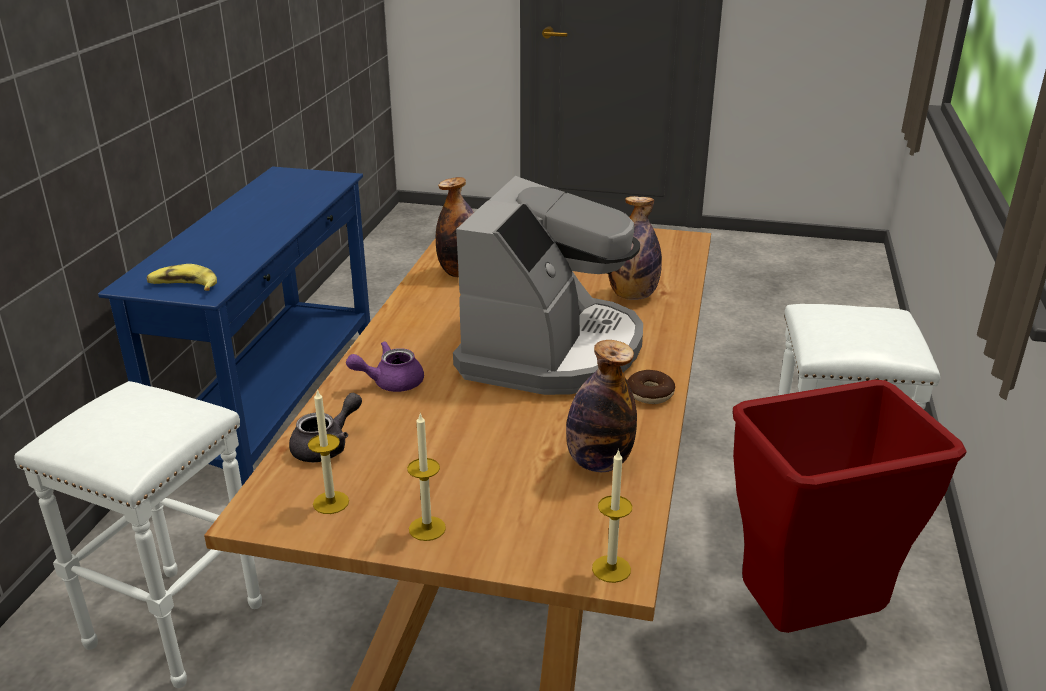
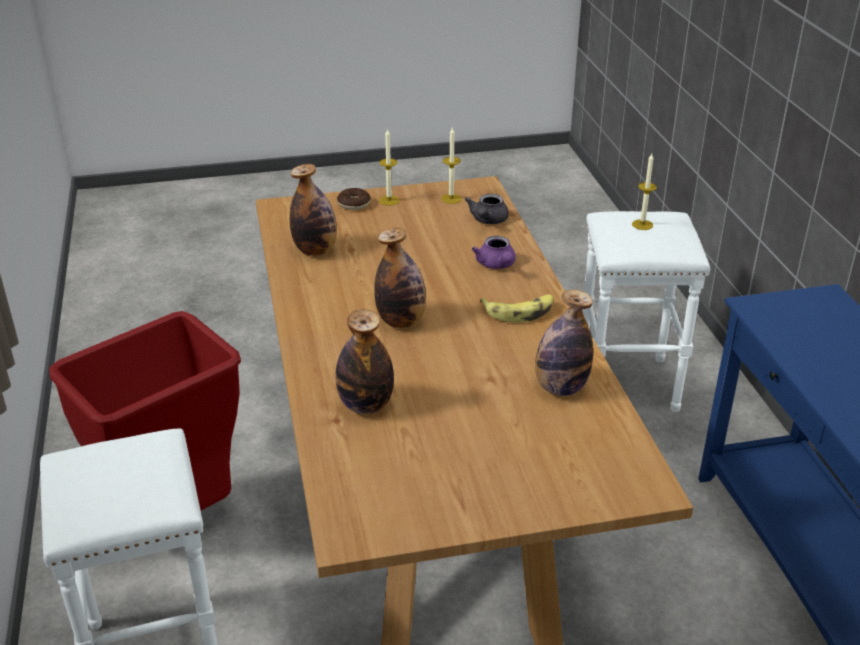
camera: 155 degrees right, 5 degrees up
(184, 287) = (785, 307): banana -> banana (519, 312)
(390, 382) = (497, 265): purple teapot -> purple teapot turned 120 degrees clockwise
(551, 350) = (401, 321): coffee machine -> bottle
(611, 569) = (282, 206): candle -> candle (642, 224)
(650, 394) = (302, 303): donut -> donut (354, 204)

